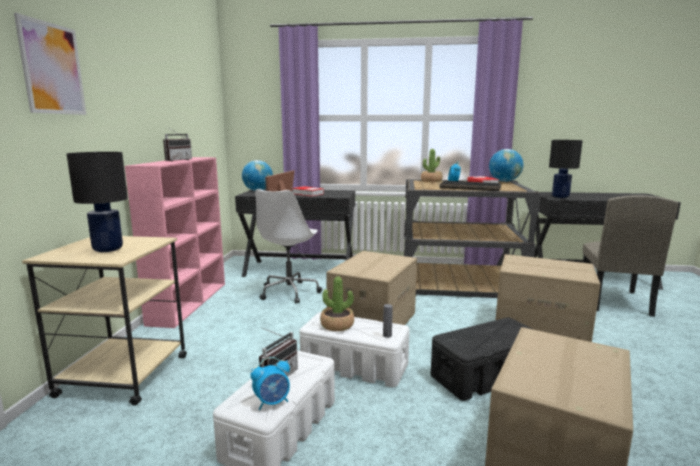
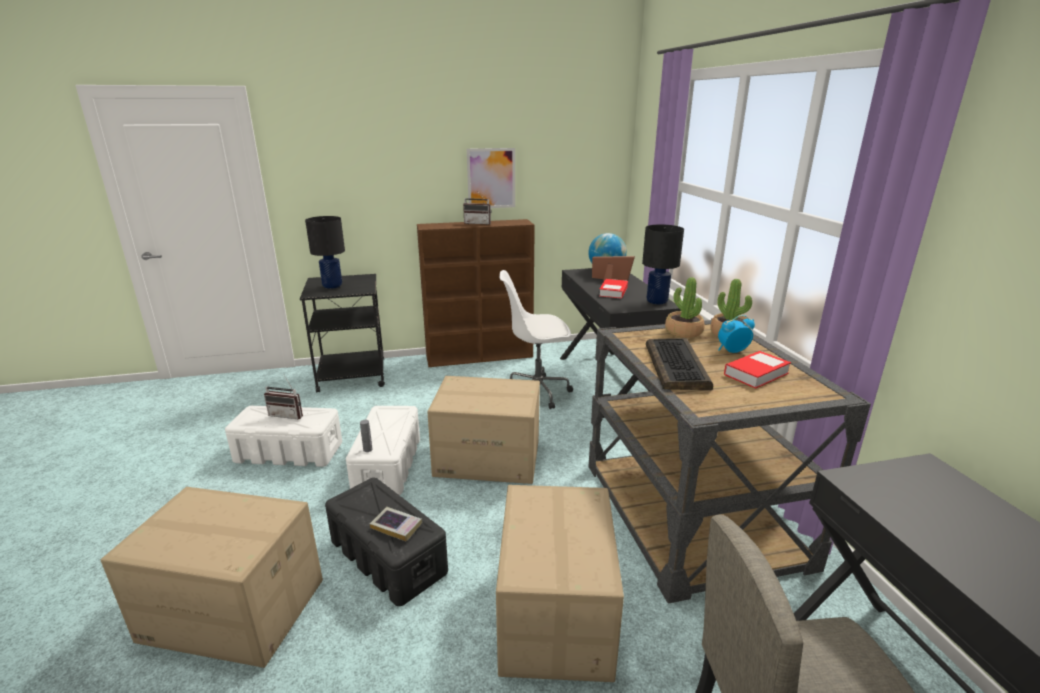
camera: 70 degrees right, 10 degrees up
(52, 69) = (348, 151): picture -> picture (491, 178)
(124, 374) = (353, 375): beige cart -> black cart
(189, 302) = (480, 356): pink bookcase -> brown bookcase
(272, 402) = (254, 421): alarm clock -> none
(337, 325) = (385, 420): potted plant -> potted plant (683, 332)
(504, 181) = (827, 392): globe -> none
(504, 331) = (396, 526): none -> book
(560, 197) = (875, 487): black table lamp -> black table lamp (657, 302)

